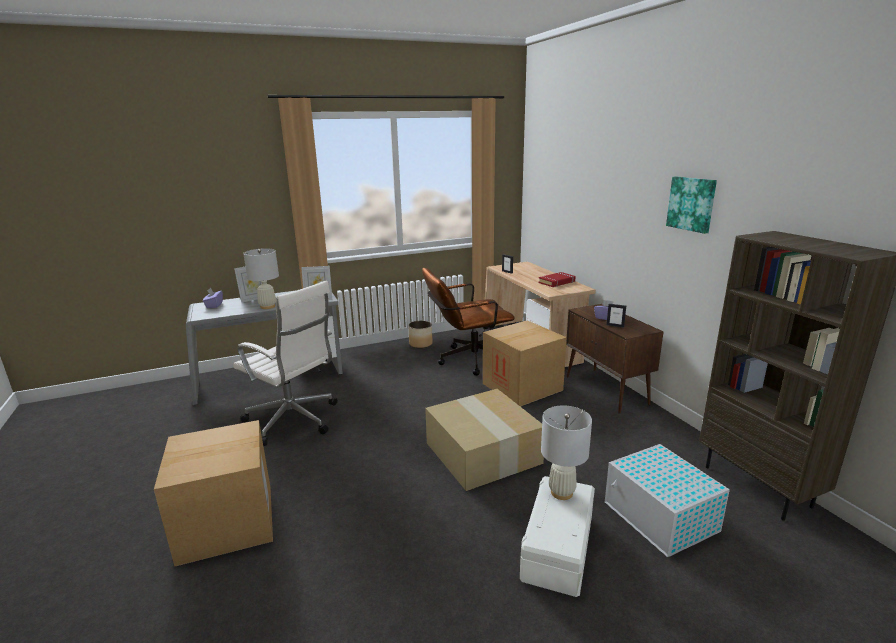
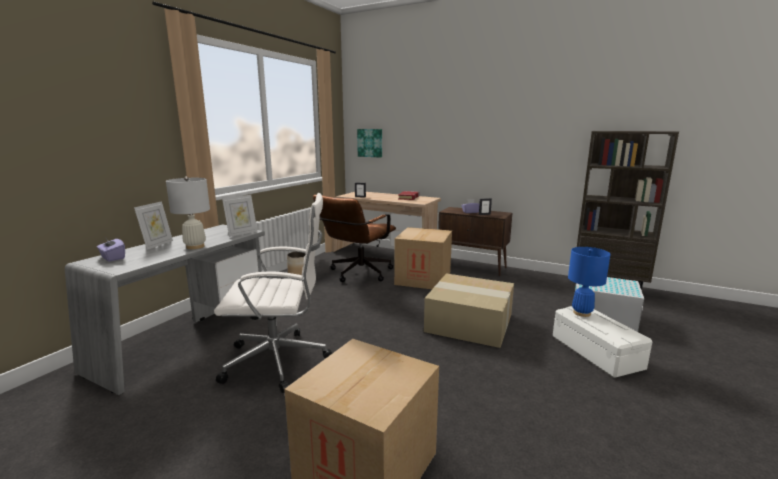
camera: 40 degrees left, 5 degrees down
(562, 492) = (582, 313): white table lamp -> blue table lamp
(692, 204) = (526, 122): picture -> picture (370, 143)

